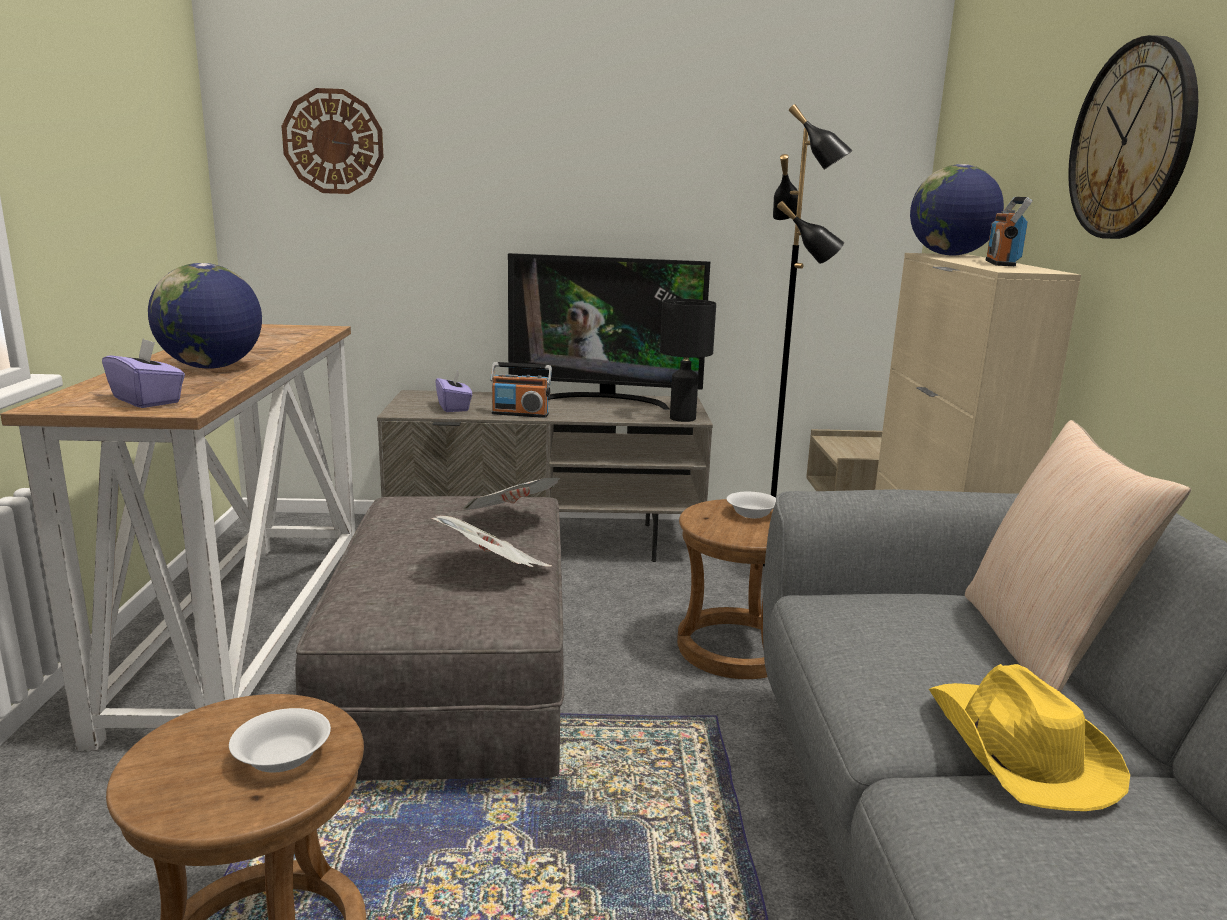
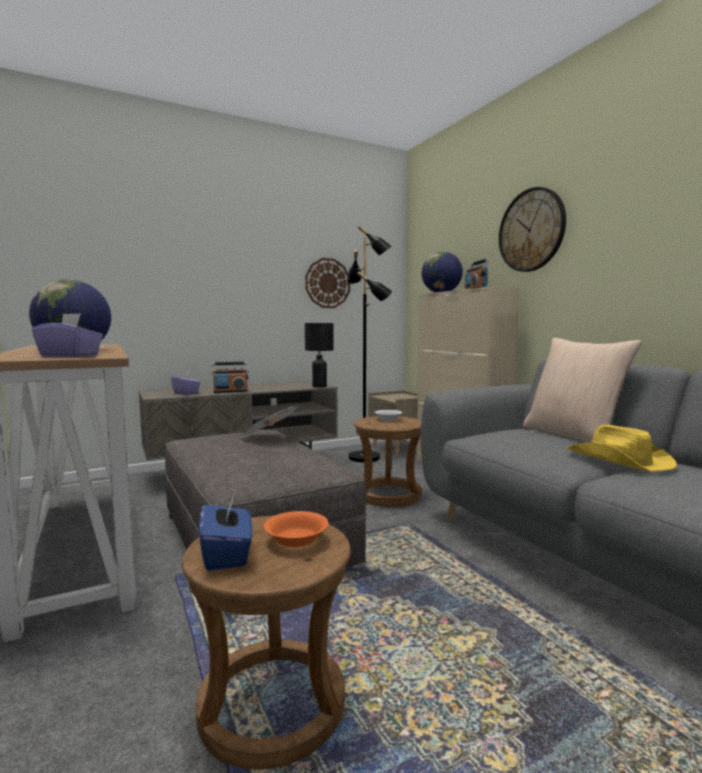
camera: 25 degrees left, 10 degrees down
(181, 755) = (227, 554): none -> blue tissue box
(282, 758) = (297, 541): white bowl -> orange bowl
(333, 142) = (88, 237): wall clock -> wall clock (327, 283)
(493, 571) = (290, 455): newspaper -> none
(605, 400) = (268, 384): television -> none

